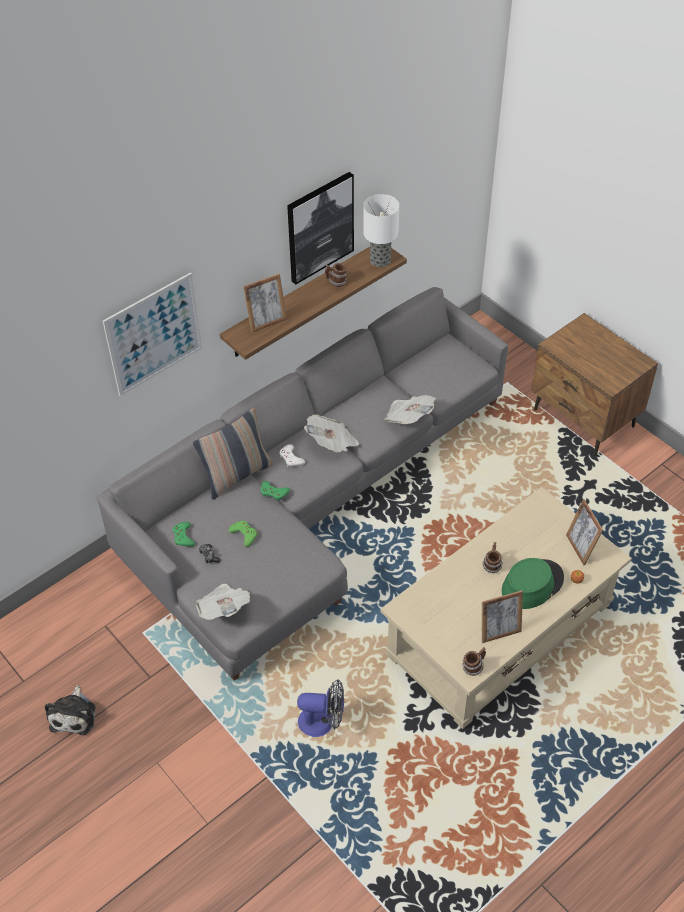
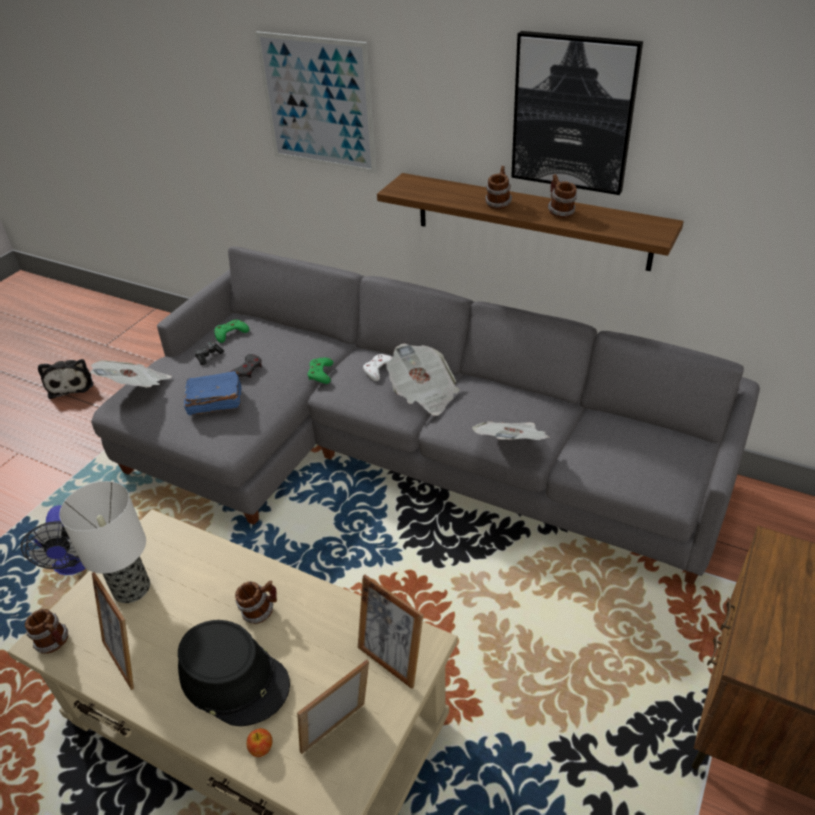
camera: 70 degrees right, 10 degrees down
(74, 715) = (71, 384): plush toy -> plush toy turned 90 degrees counterclockwise
(236, 475) = (334, 341): pillow -> none
(244, 534) = (247, 370): green game controller -> grey game controller
(267, 322) = (443, 191): picture frame -> picture frame (391, 660)
(274, 561) = (214, 402): none -> blue book
(305, 304) = (498, 203): none -> mug
(381, 260) = (640, 230): table lamp -> table lamp (132, 589)
(532, 584) = (234, 679): green hat -> black hat

